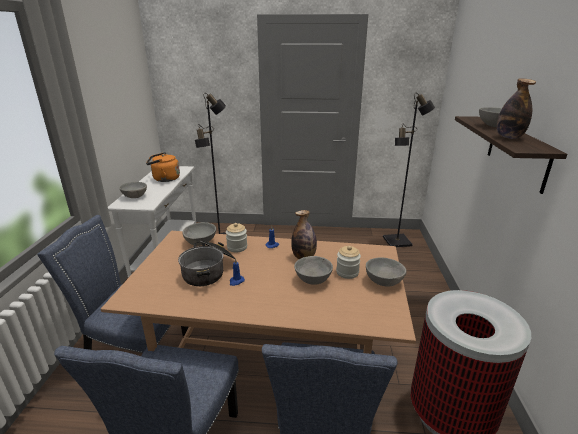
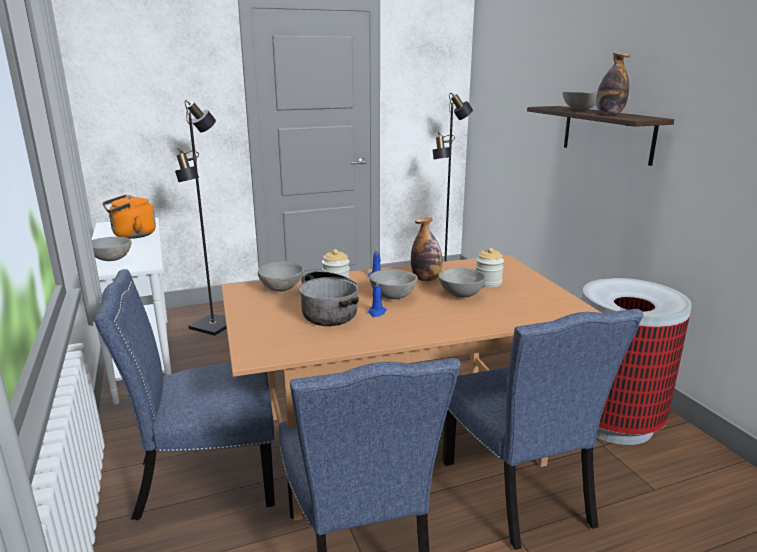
camera: 25 degrees left, 5 degrees down
(383, 281) = (531, 283): grey bowl -> grey bowl (392, 296)

